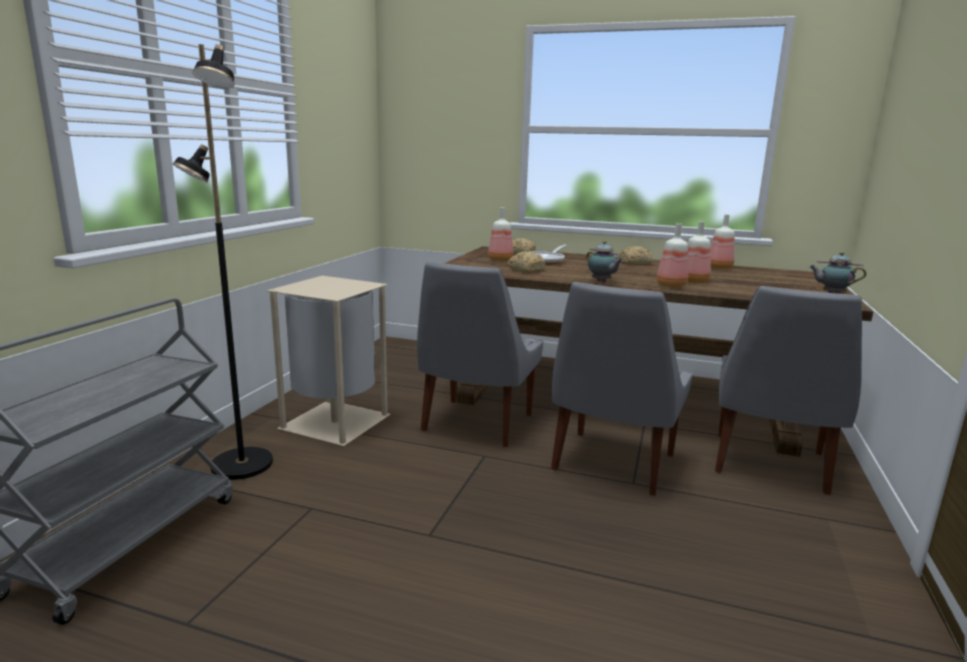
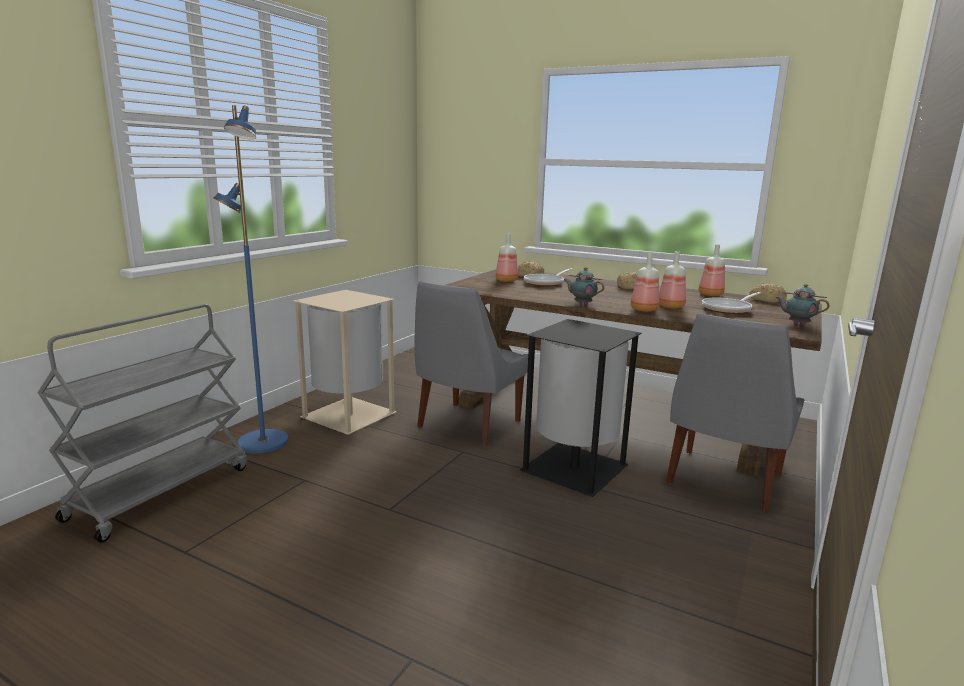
camera: 10 degrees right, 0 degrees up
(241, 465) = (262, 443): black floor lamp -> blue floor lamp
(526, 270) = (521, 290): bread -> bread (766, 300)
(602, 281) = (581, 304): teapot -> teapot turned 150 degrees clockwise
(611, 464) = (572, 468): grey chair -> black trash can
(752, 281) = (729, 309): none -> frying pan

